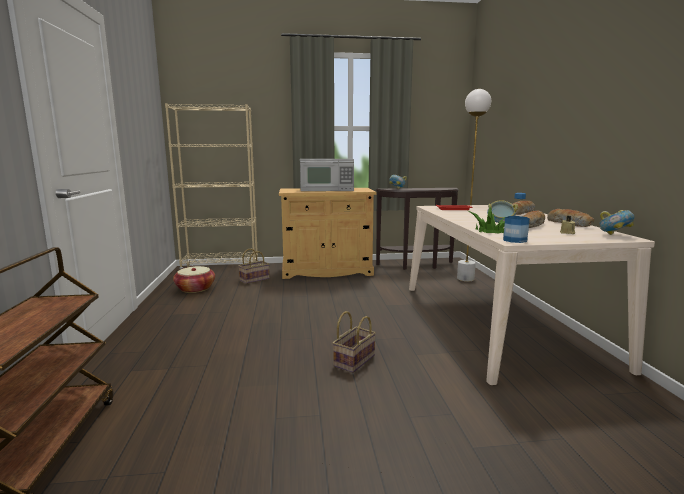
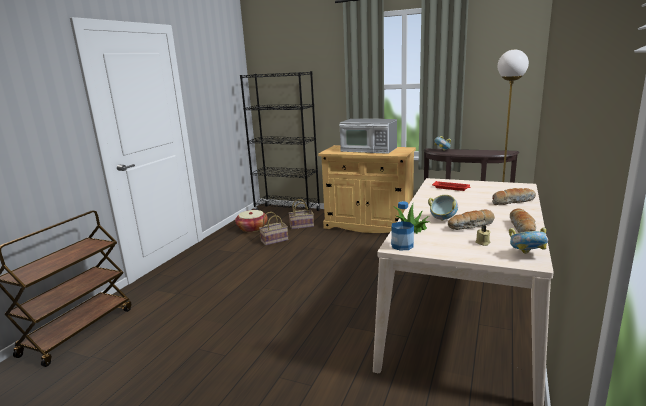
camera: 30 degrees right, 5 degrees up
(221, 269) = (287, 212): beige bookcase -> black bookcase
(354, 360) = (294, 318): basket -> basket (275, 240)

